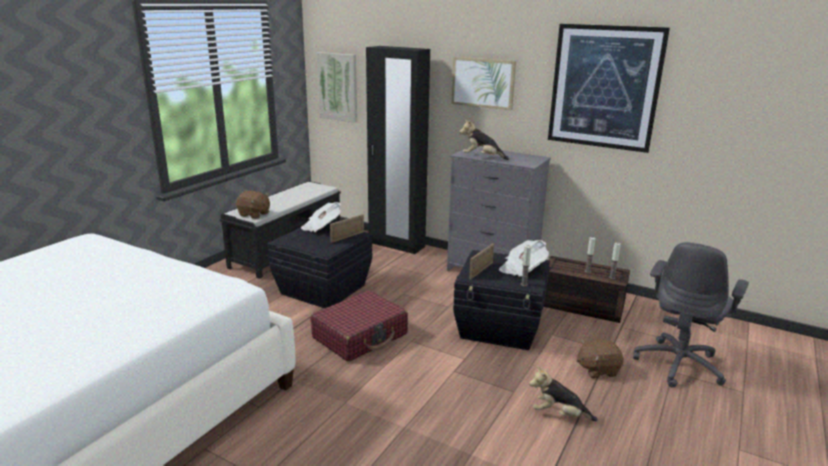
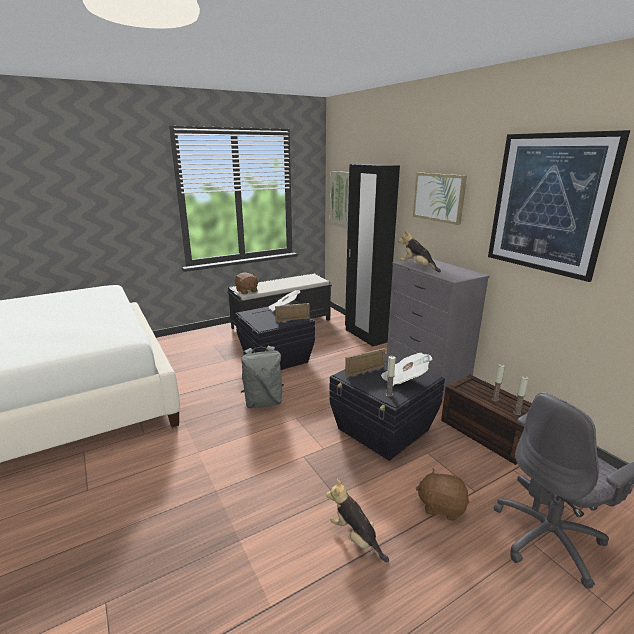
camera: 30 degrees right, 0 degrees up
(360, 336) = (263, 402): red suitcase -> grey backpack

